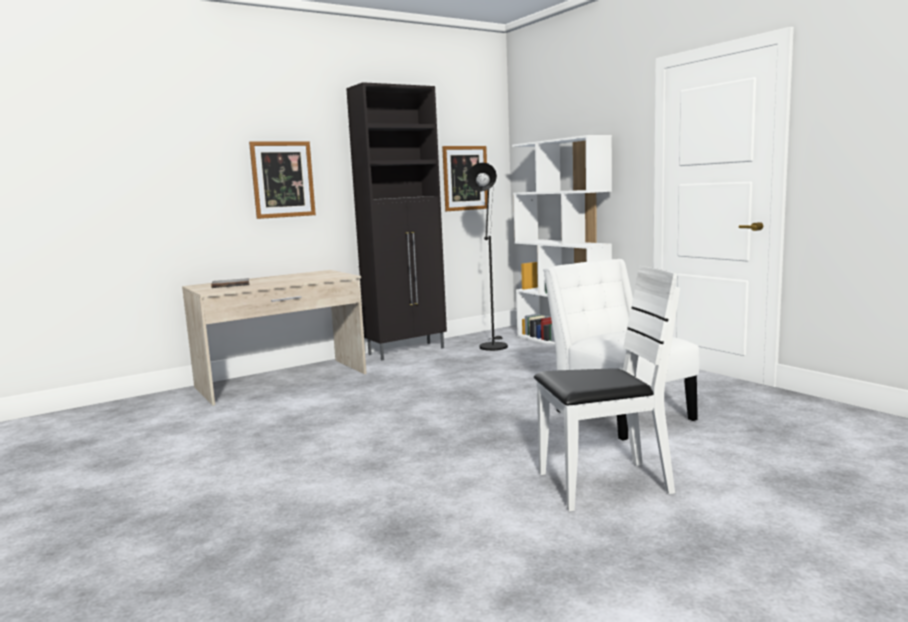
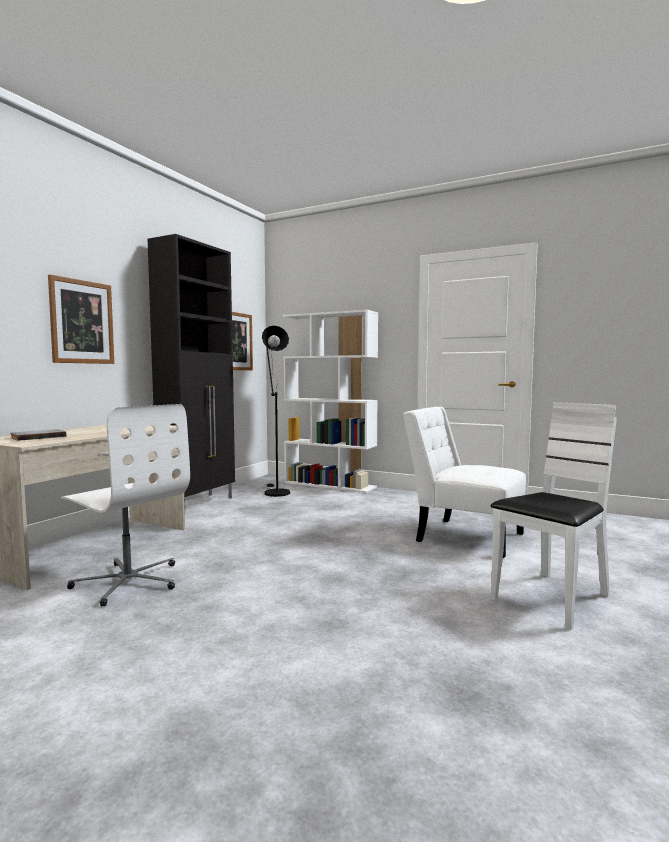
camera: 30 degrees left, 5 degrees down
(277, 409) = (128, 581): none -> white office chair

